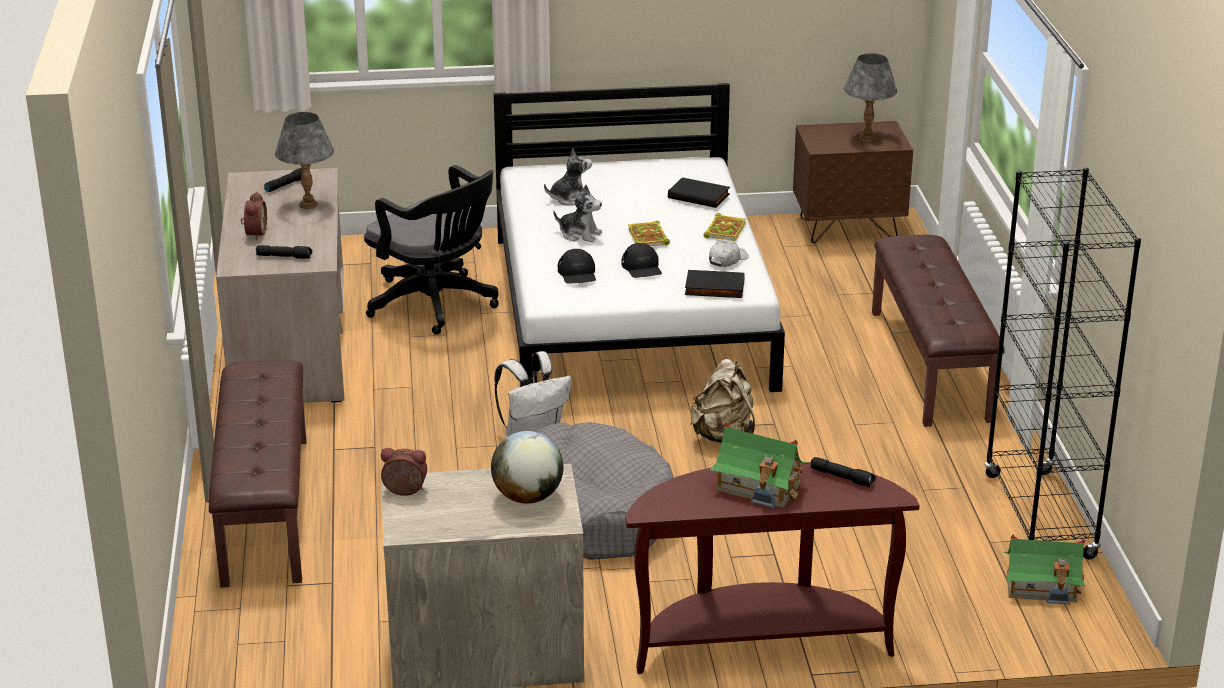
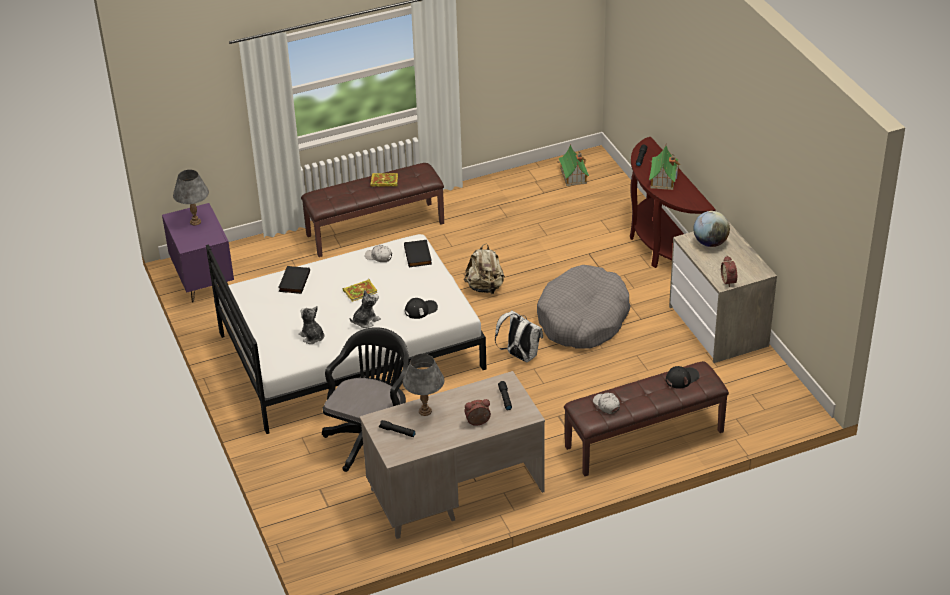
camera: 105 degrees left, 10 degrees up
(261, 385) = (606, 405): none -> white cap
(580, 234) = (365, 321): plush toy -> plush toy turned 45 degrees clockwise
(642, 267) = (401, 287): black cap -> black cap (682, 378)
(725, 230) = (338, 264): book -> book (383, 181)
(848, 229) = (203, 281): brown nightstand -> purple nightstand
(1039, 517) = (514, 181): black bookcase -> none

